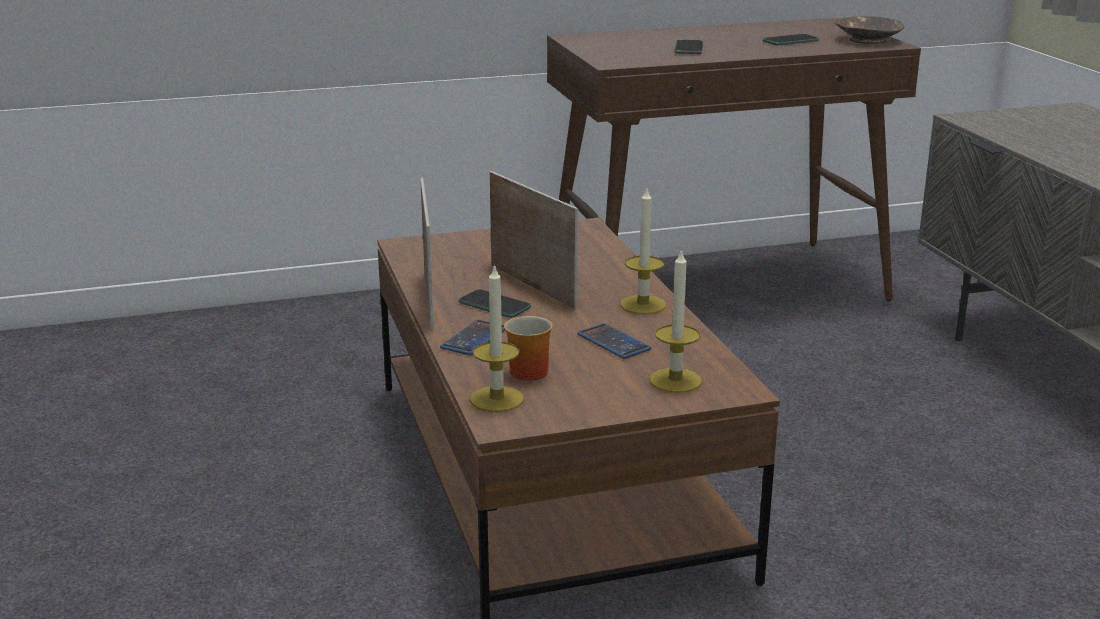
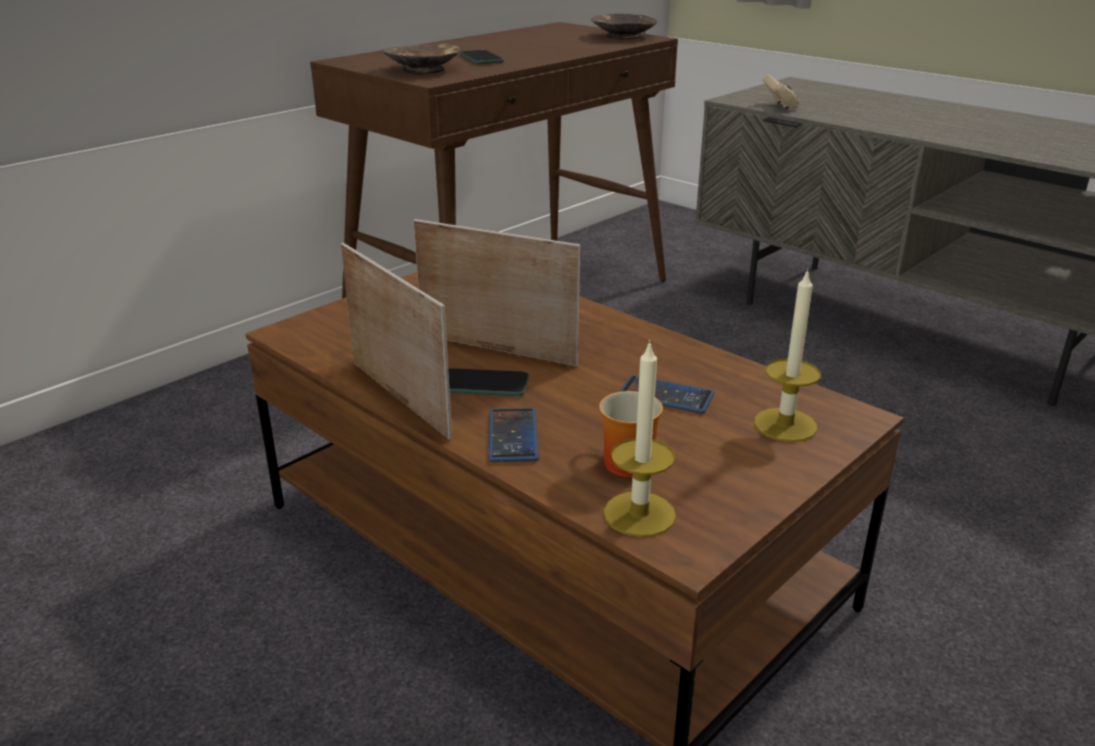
camera: 30 degrees left, 5 degrees up
(622, 53) = (424, 70): none -> brown bowl
(643, 305) = (636, 342): candle -> none
(790, 41) = (561, 43): phone -> none
(1001, 131) = (780, 106): none -> beige game controller

